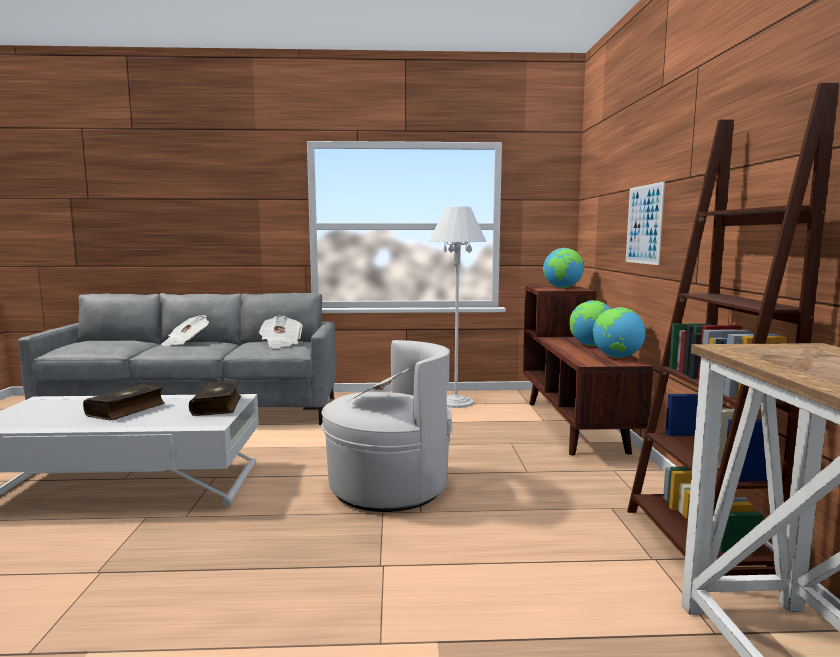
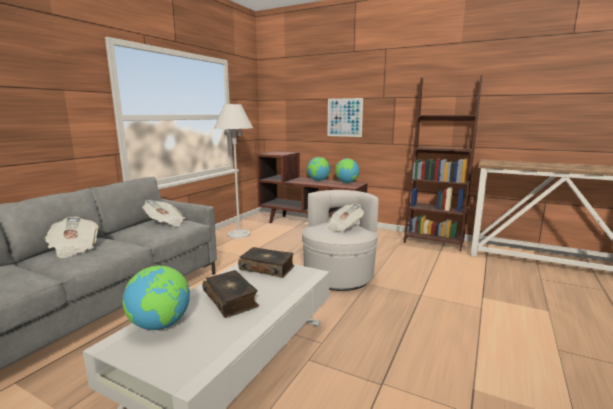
camera: 60 degrees left, 5 degrees up
(562, 288) = (277, 152): globe -> globe (161, 325)

